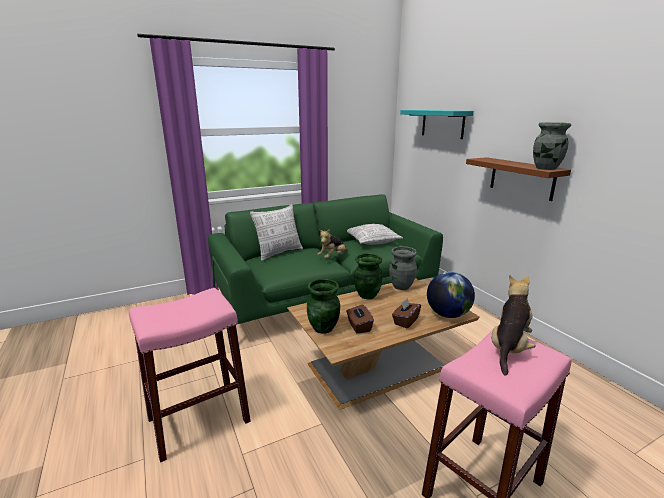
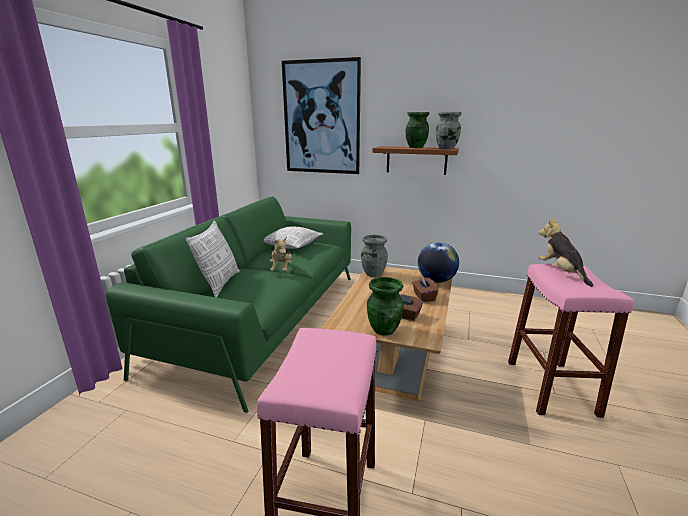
camera: 45 degrees left, 0 degrees up
(367, 295) = (363, 290): green vase -> green vase (415, 147)
(442, 123) = (321, 118): turquoise shelf -> picture

